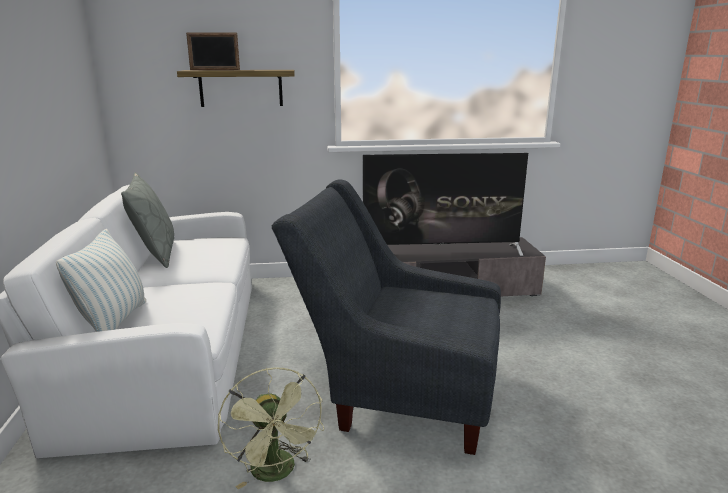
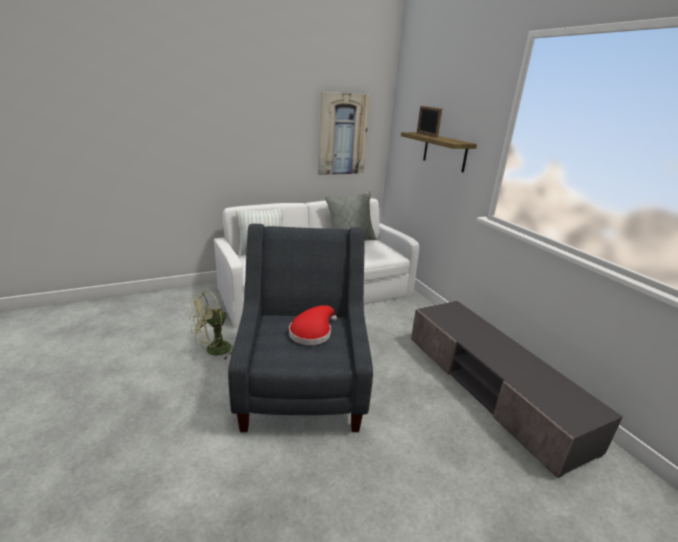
camera: 70 degrees right, 5 degrees up
(65, 91) = (342, 134): none -> picture
(419, 304) = (312, 332): none -> red hat
(441, 251) = (496, 354): television -> none

